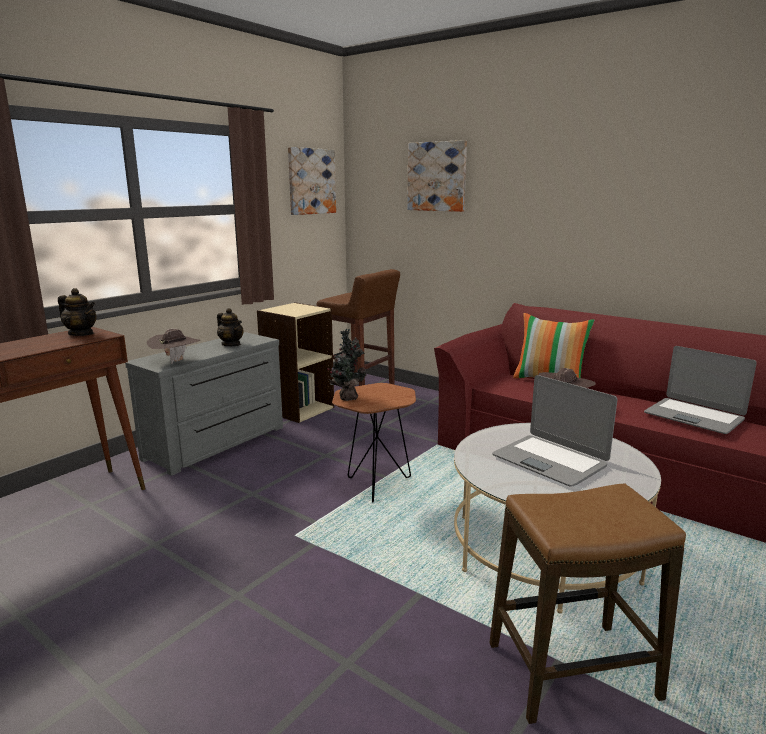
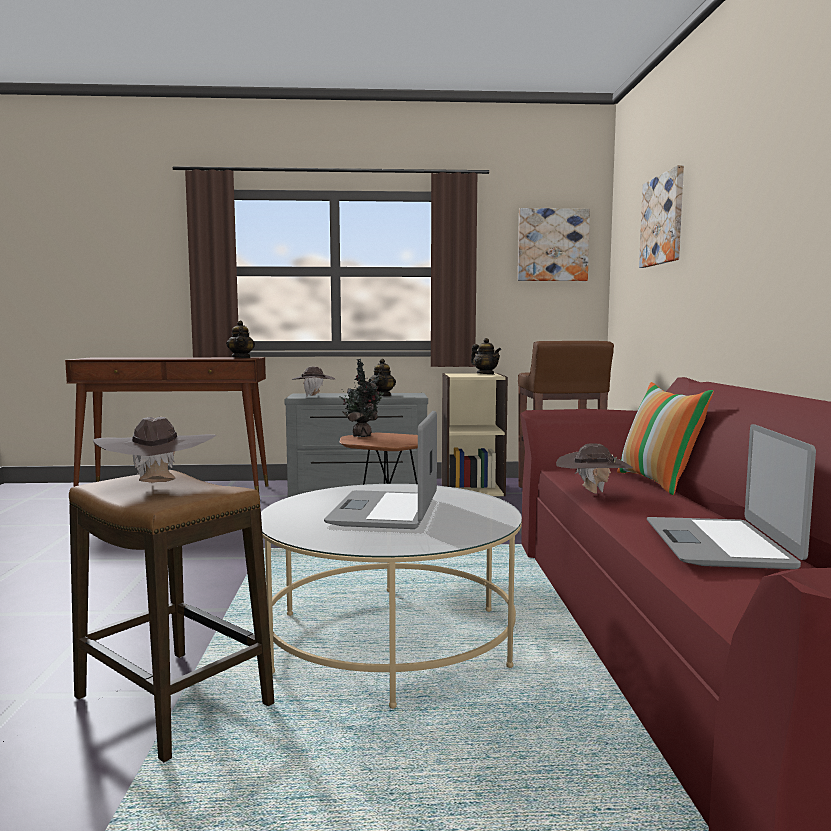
camera: 50 degrees right, 10 degrees down
(298, 306) = (485, 374): none -> teapot
(579, 512) = (157, 485): none -> brown hat

